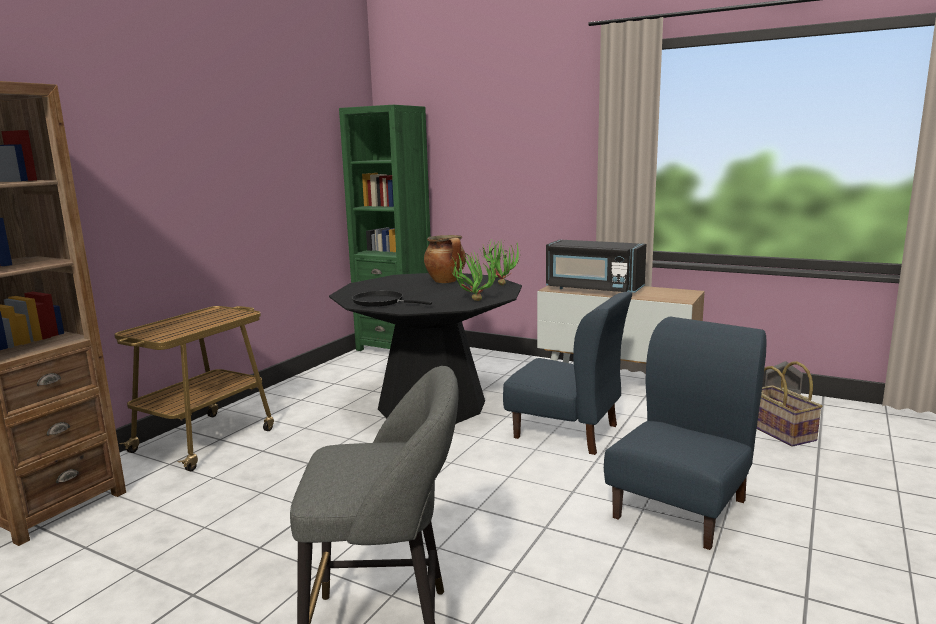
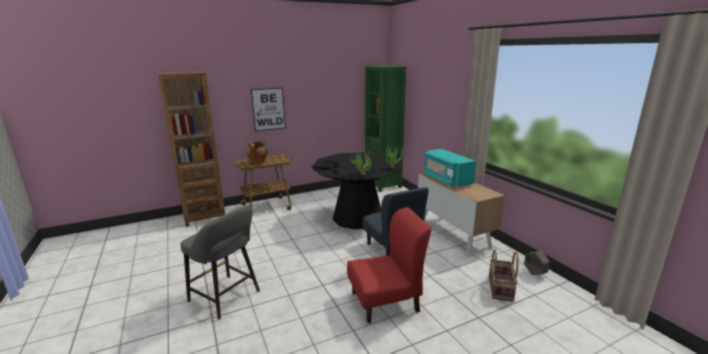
camera: 35 degrees right, 5 degrees up
(170, 199) = (268, 109): none -> picture
(446, 281) = (374, 161): cooking pot -> cooking pot (258, 163)
(593, 289) = (446, 180): black microwave -> turquoise microwave
(681, 508) = (385, 302): blue chair -> red chair

